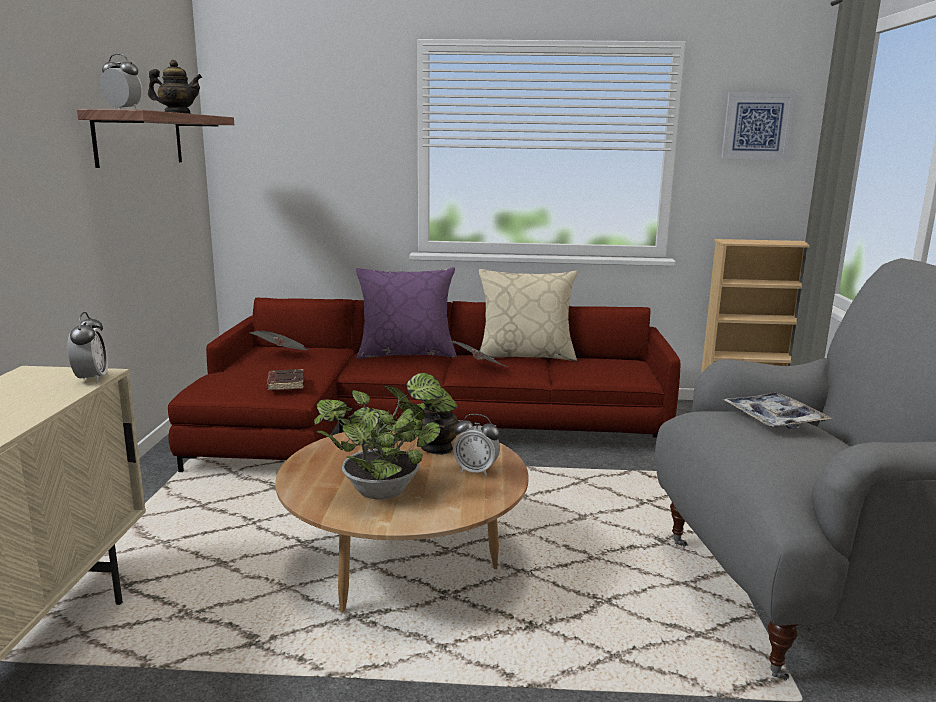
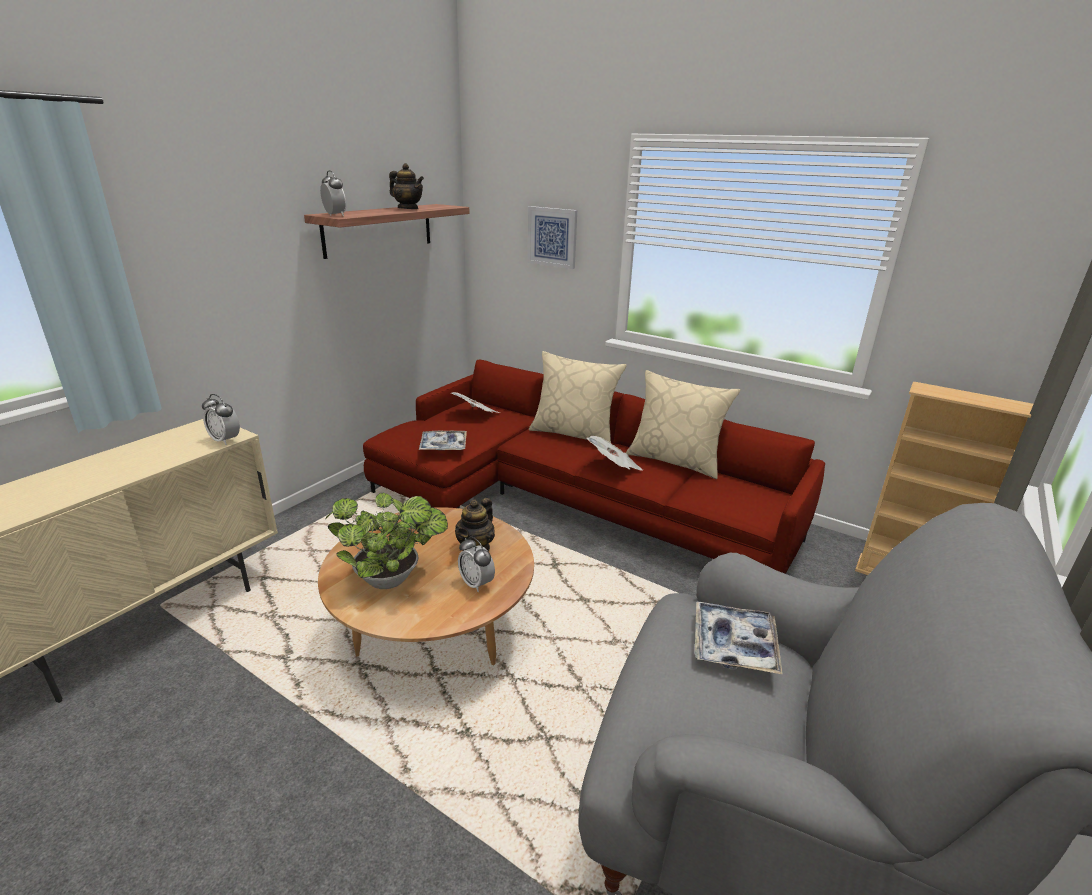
camera: 30 degrees right, 10 degrees up
(92, 379) = (225, 440): alarm clock -> alarm clock turned 105 degrees clockwise
(285, 383) = (443, 446): brown book -> tray
(406, 354) = (574, 433): purple pillow -> beige pillow
(756, 126) = (1012, 250): picture -> picture (552, 237)

